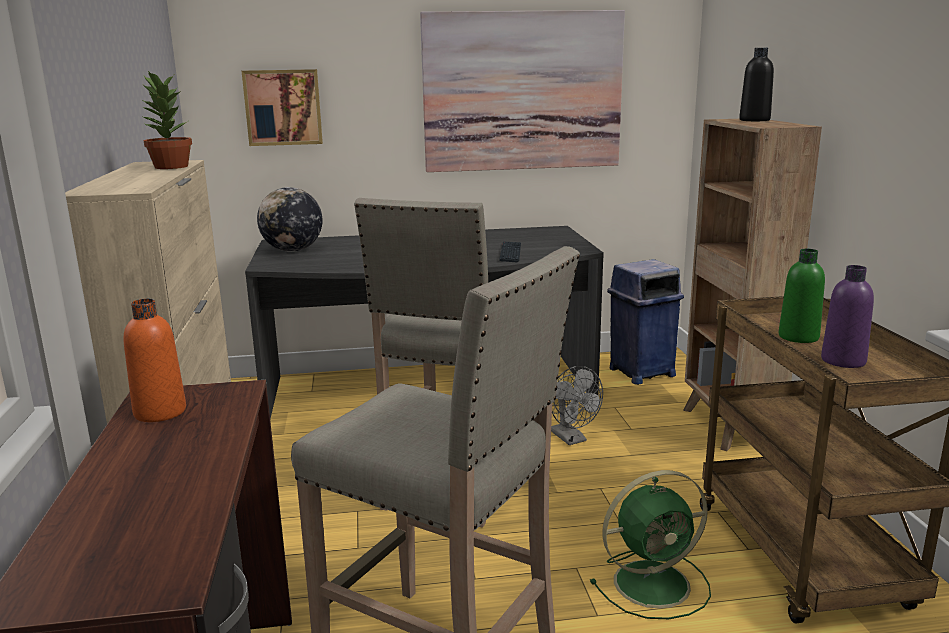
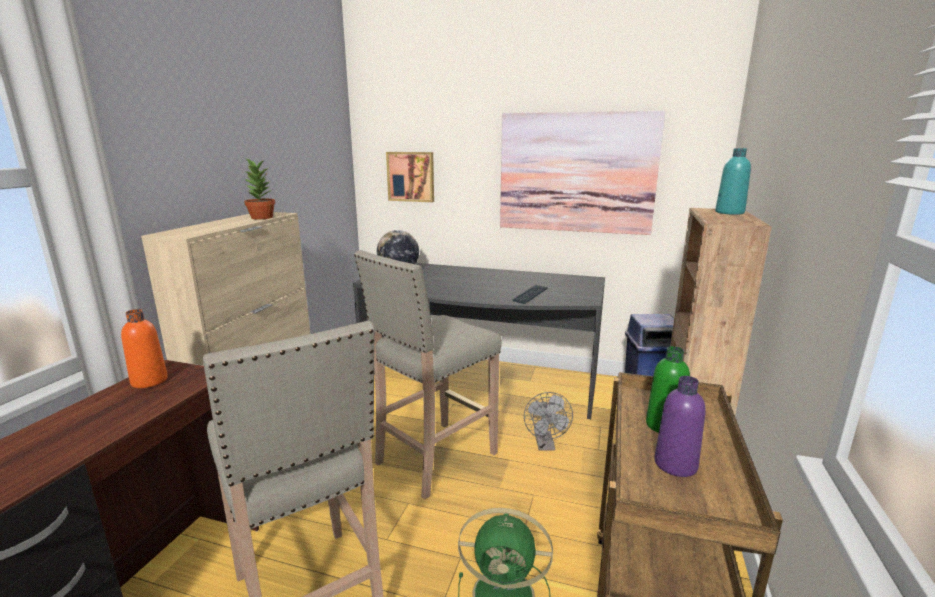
camera: 25 degrees right, 0 degrees up
(754, 120) = (729, 212): black bottle -> turquoise bottle

